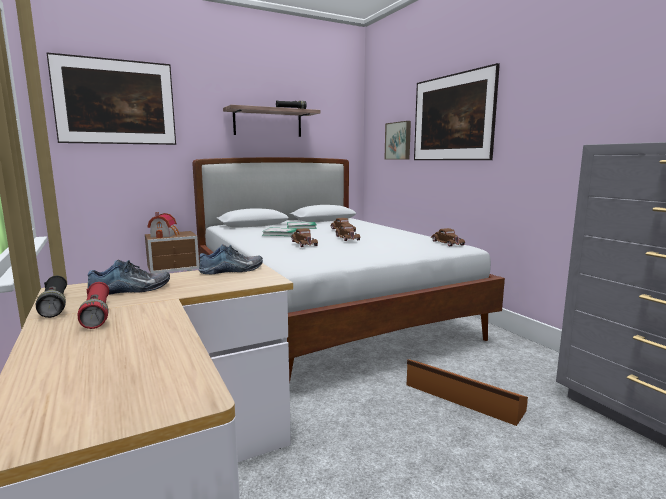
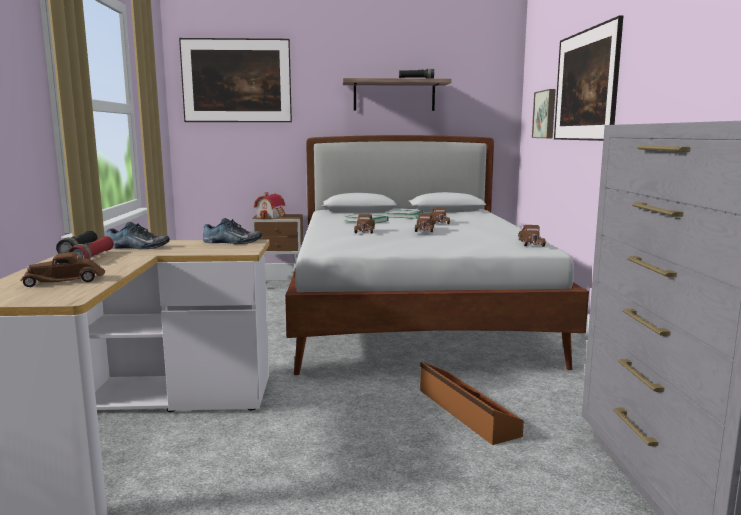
camera: 25 degrees right, 0 degrees up
(125, 361) = (65, 280): none -> brown toy car

